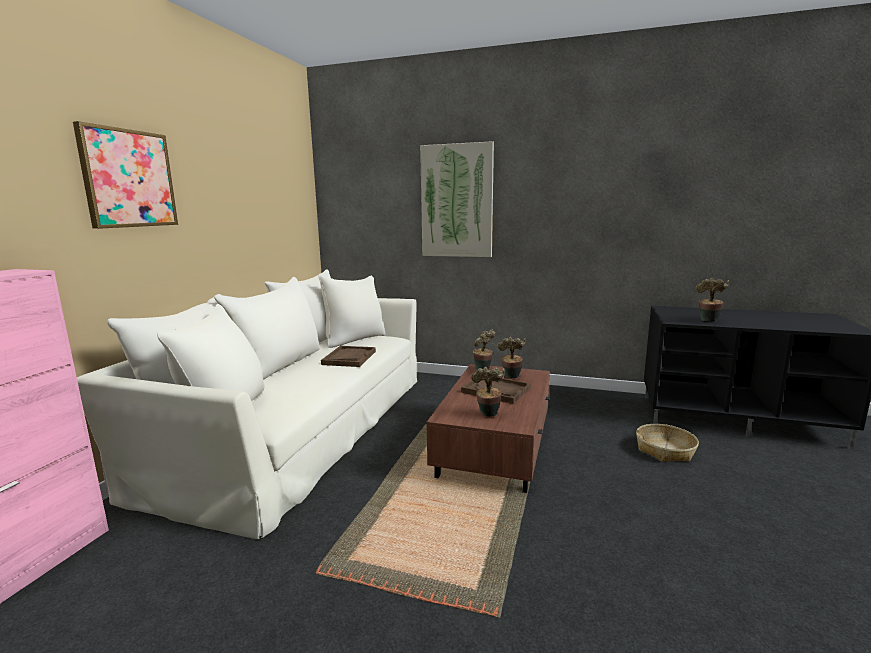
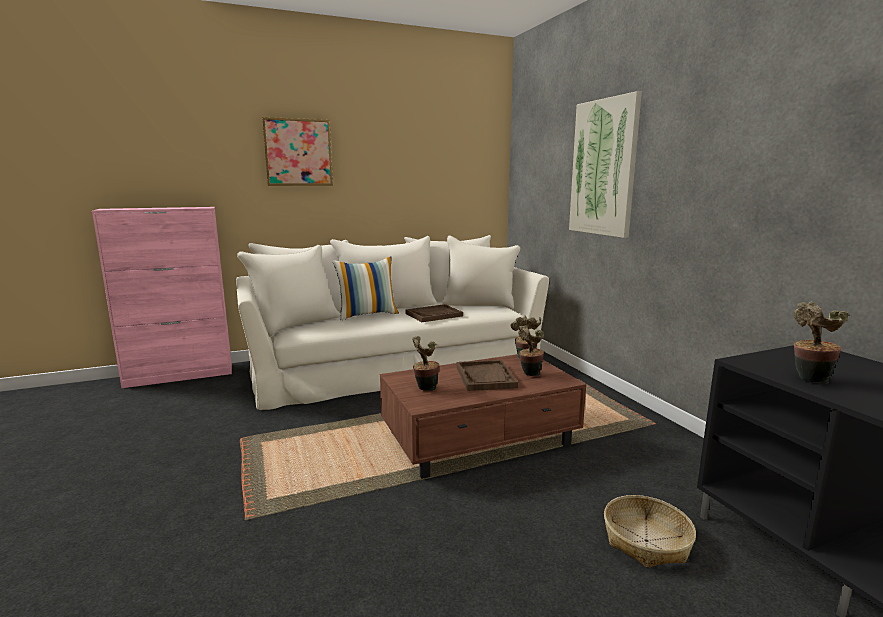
camera: 50 degrees right, 0 degrees up
(286, 377) = (367, 314): none -> pillow

